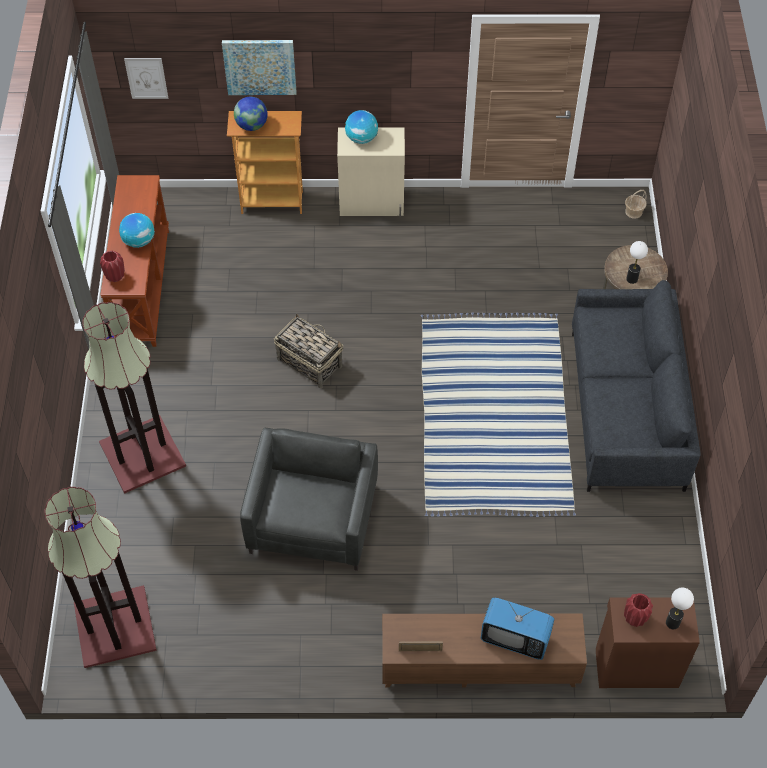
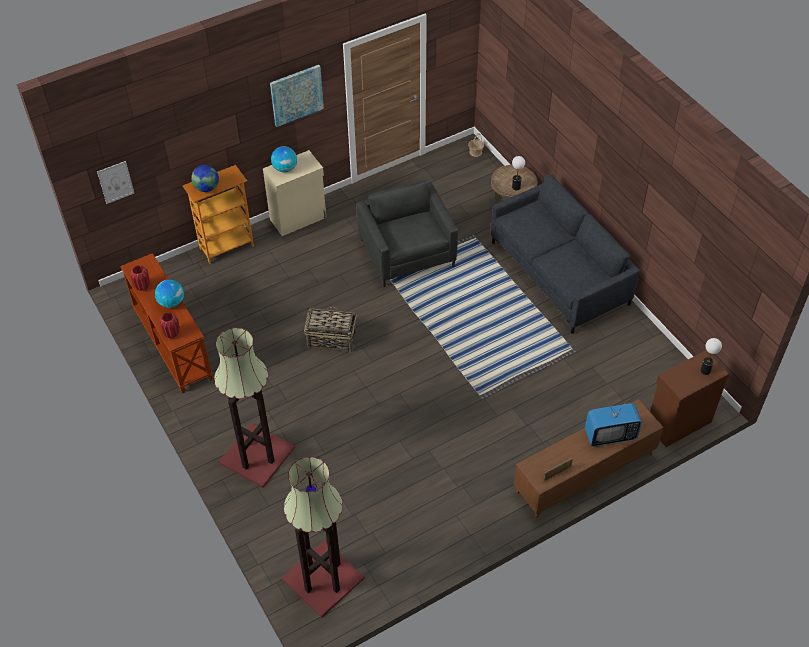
camera: 30 degrees left, 5 degrees down
(260, 66) = (200, 140): picture -> picture (296, 95)
(313, 519) = (409, 437): grey armchair -> grey armchair (407, 253)
(634, 618) = (682, 379): red vase -> red vase (142, 287)

